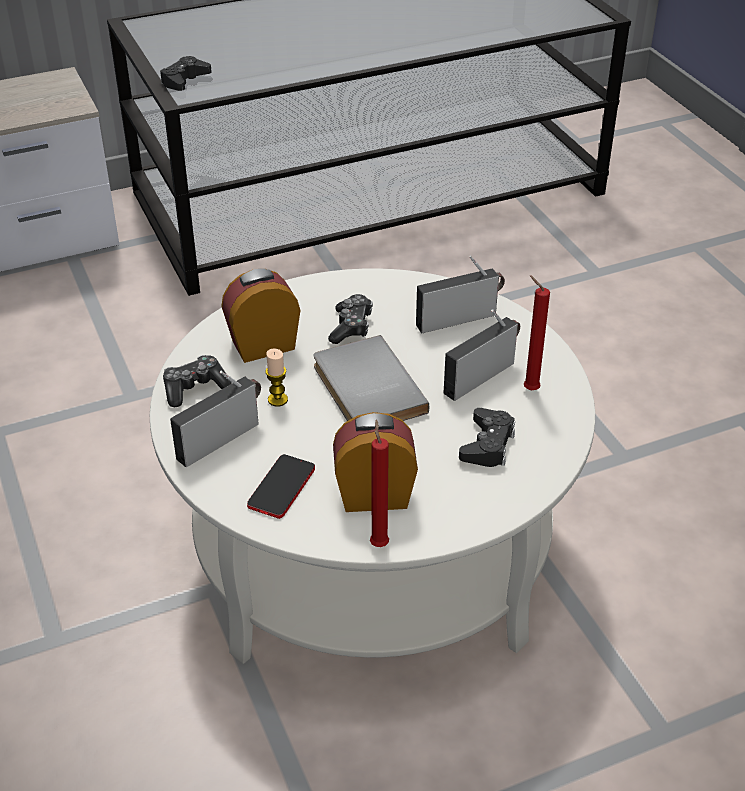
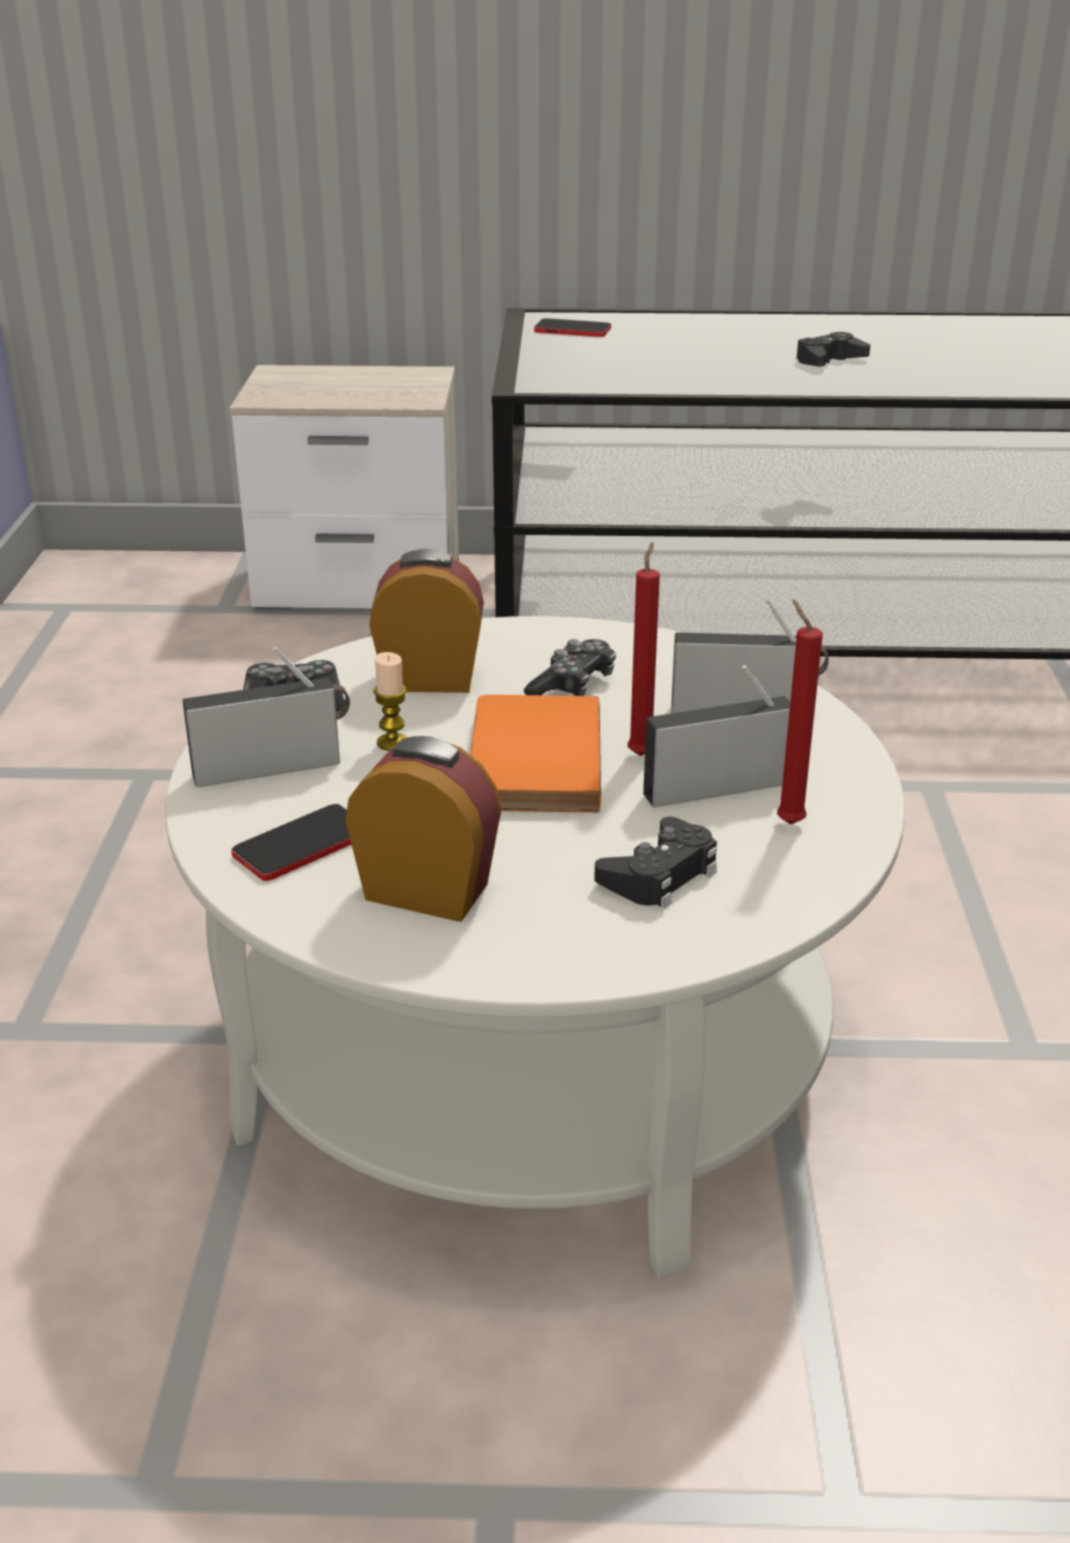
camera: 25 degrees right, 10 degrees down
(169, 33) = (572, 330): none -> phone
(184, 80) = (546, 371): black game controller -> black game controller (829, 360)
(365, 389) = (528, 760): grey book -> orange book
(379, 543) = (379, 953): red candle -> red candle (641, 753)

